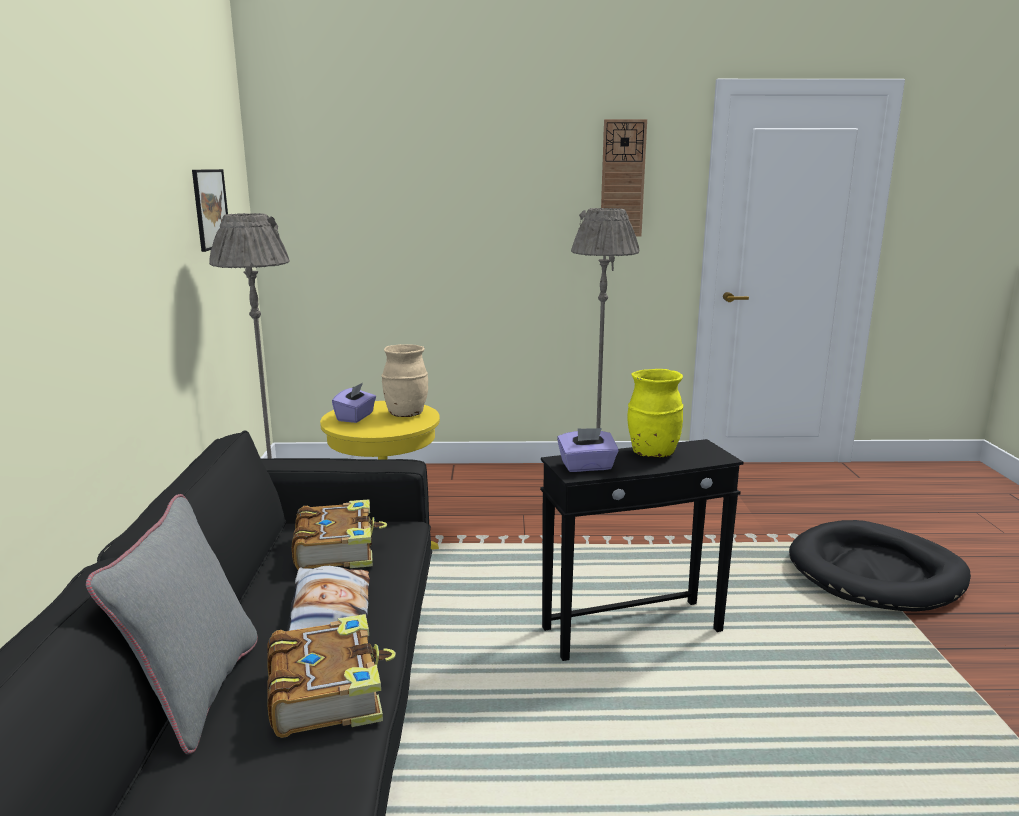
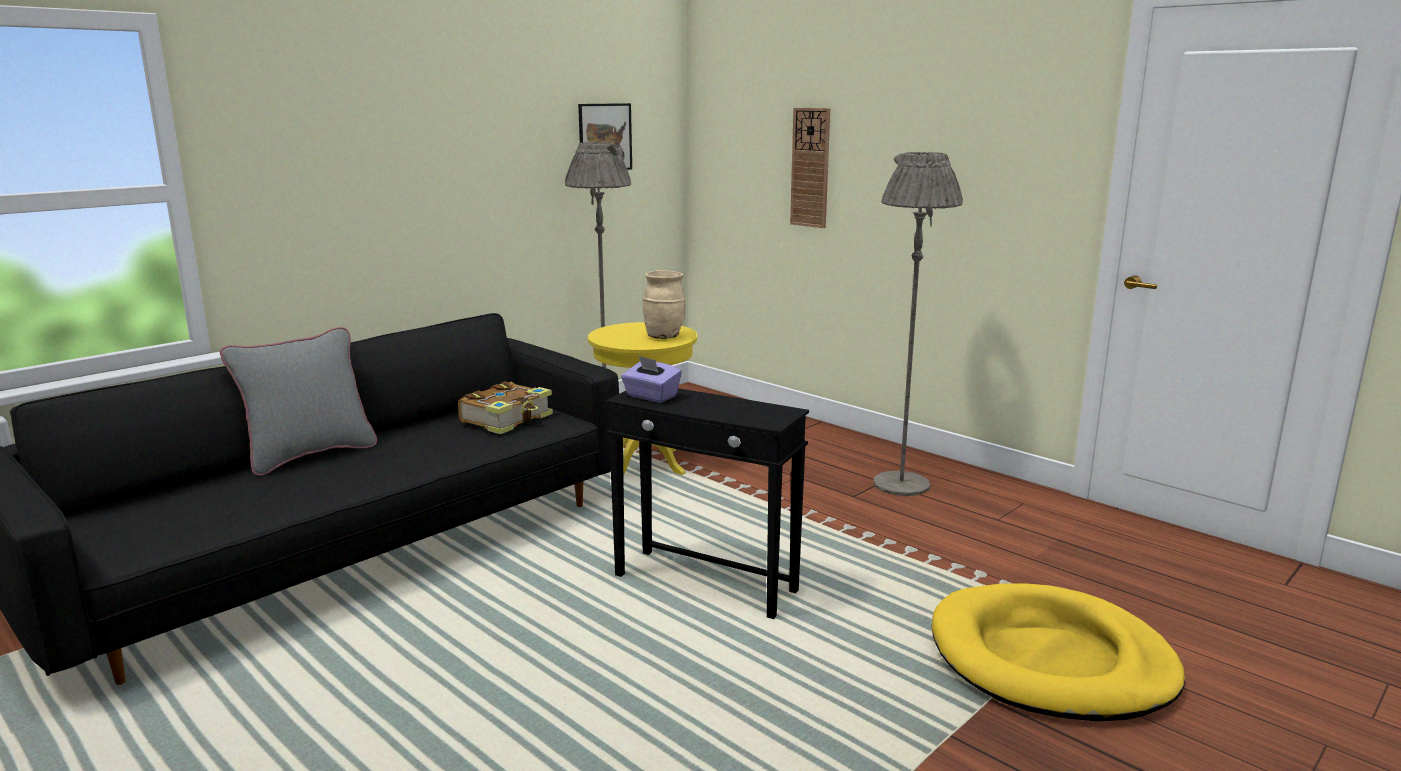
camera: 45 degrees right, 0 degrees up
(328, 691) = (347, 478): book -> none
(329, 610) = (432, 447): pillow -> none
(355, 417) = (627, 330): purple tissue box -> none
(622, 179) = (1010, 119): wall clock -> wall clock (810, 168)
(652, 453) = (726, 404): yellow vase -> none
(876, 572) = (1050, 660): black dog bed -> yellow dog bed

